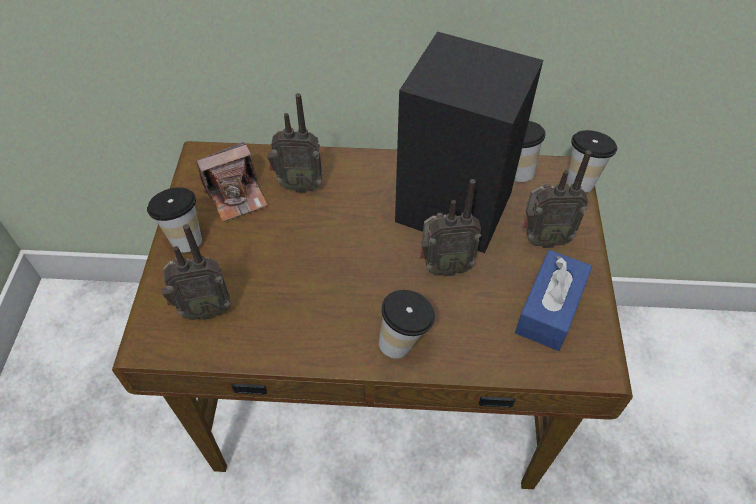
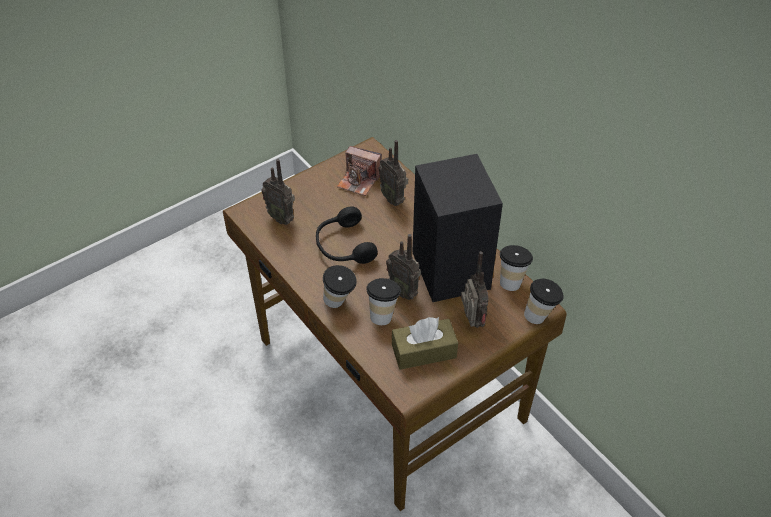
camera: 50 degrees right, 5 degrees down
(184, 238) = (313, 181): cup -> cup (383, 314)
(319, 278) = (343, 246): none -> black headphones
(543, 239) = (471, 322): radio -> radio turned 150 degrees counterclockwise
(549, 309) = (424, 351): blue tissue box -> brown tissue box

